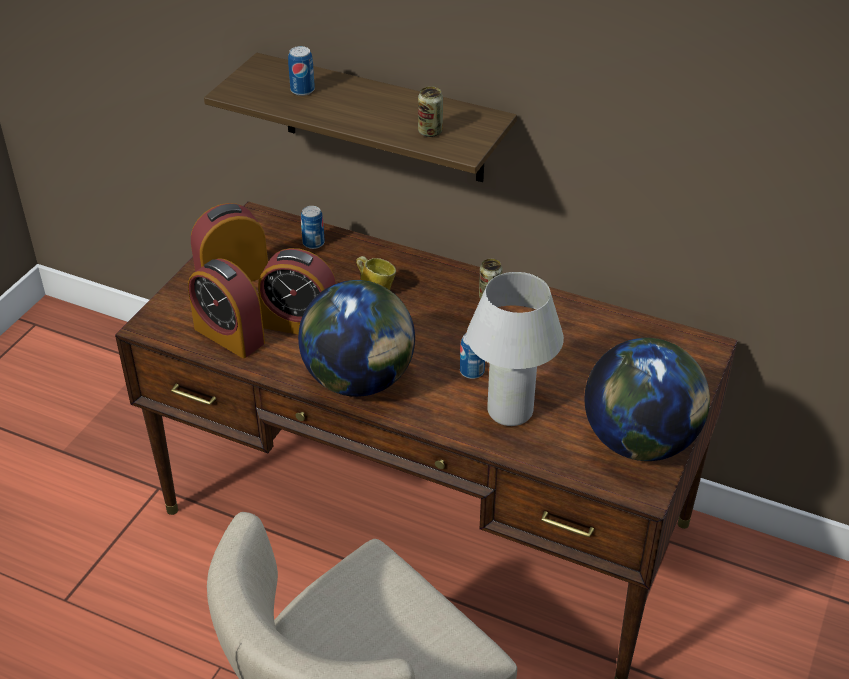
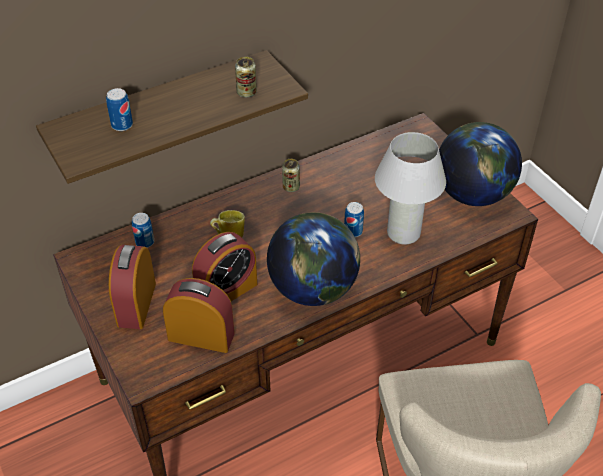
camera: 55 degrees left, 5 degrees up
(229, 335) = (201, 336): alarm clock -> alarm clock turned 150 degrees counterclockwise

